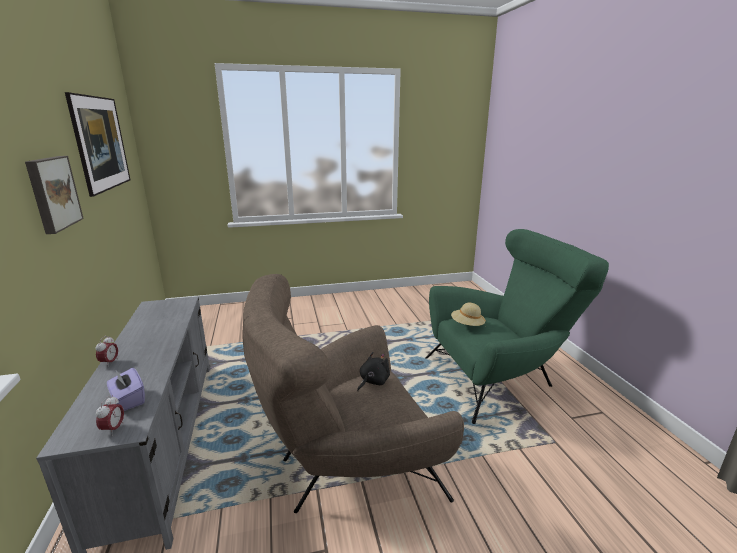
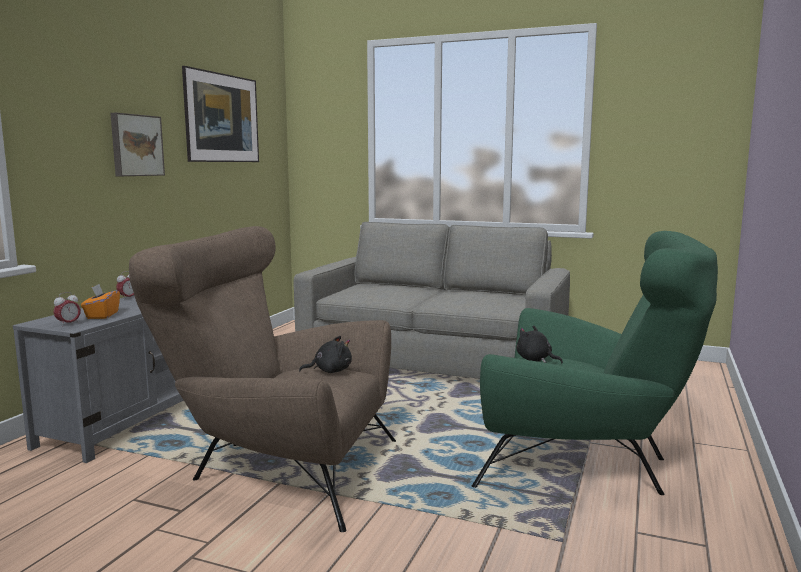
camera: 35 degrees right, 10 degrees down
(128, 400) = (102, 315): purple tissue box -> orange tissue box
(324, 320) = (435, 359): none -> grey sofa
(467, 325) = (535, 360): beige hat -> black plush toy

